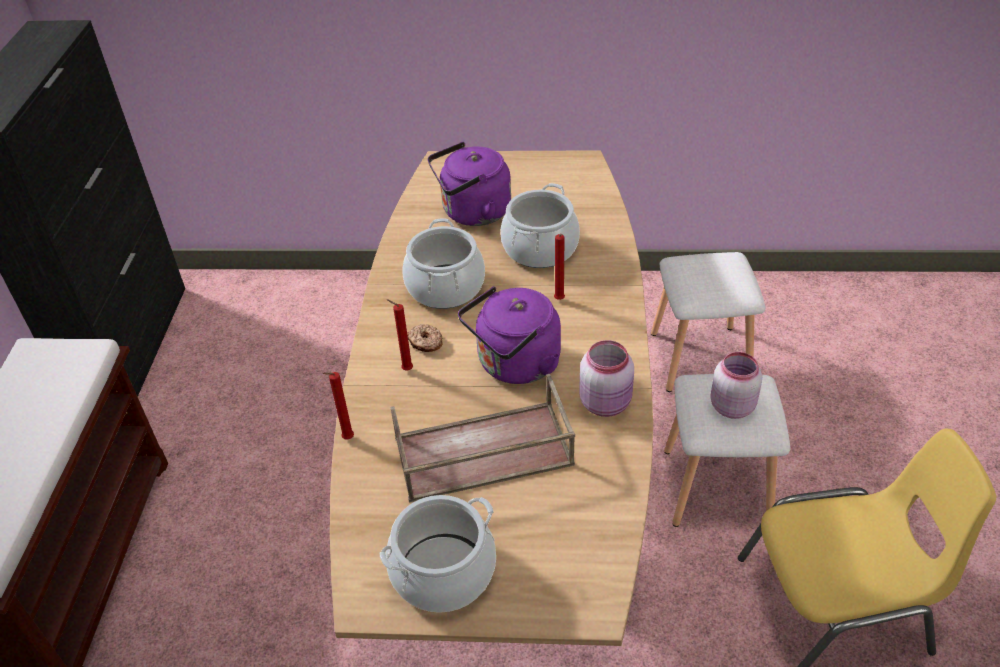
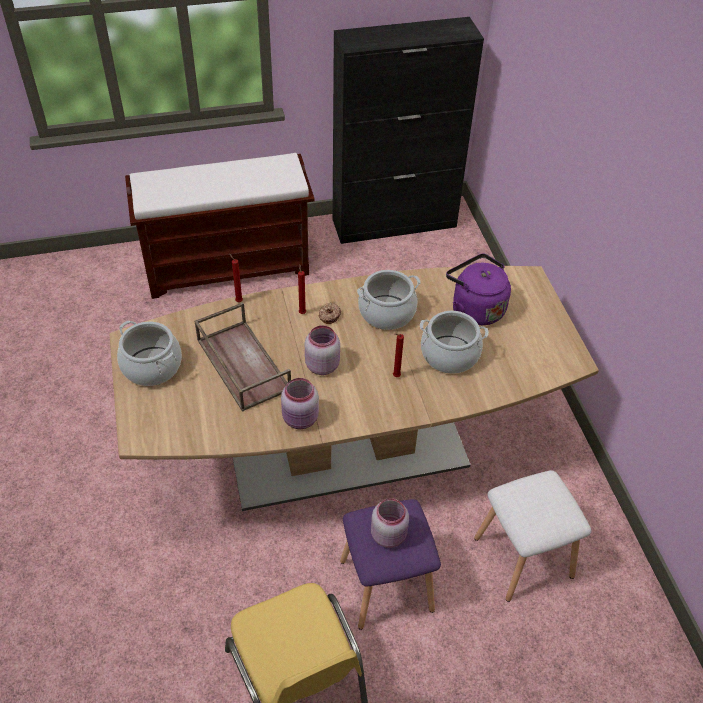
camera: 70 degrees right, 5 degrees up
(515, 365) = (322, 365): purple kettle -> pink jar
(718, 488) = (385, 586): white stool -> purple stool

